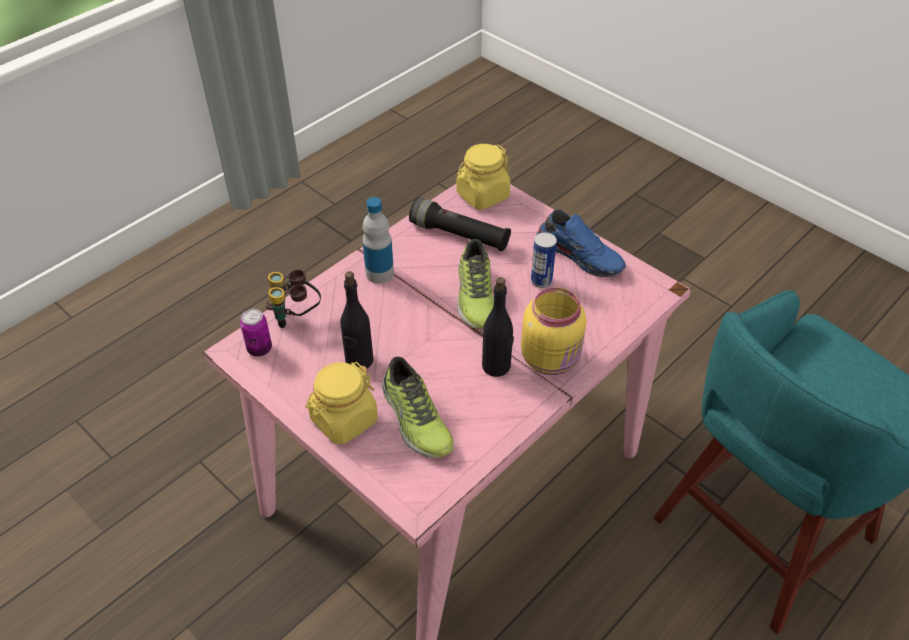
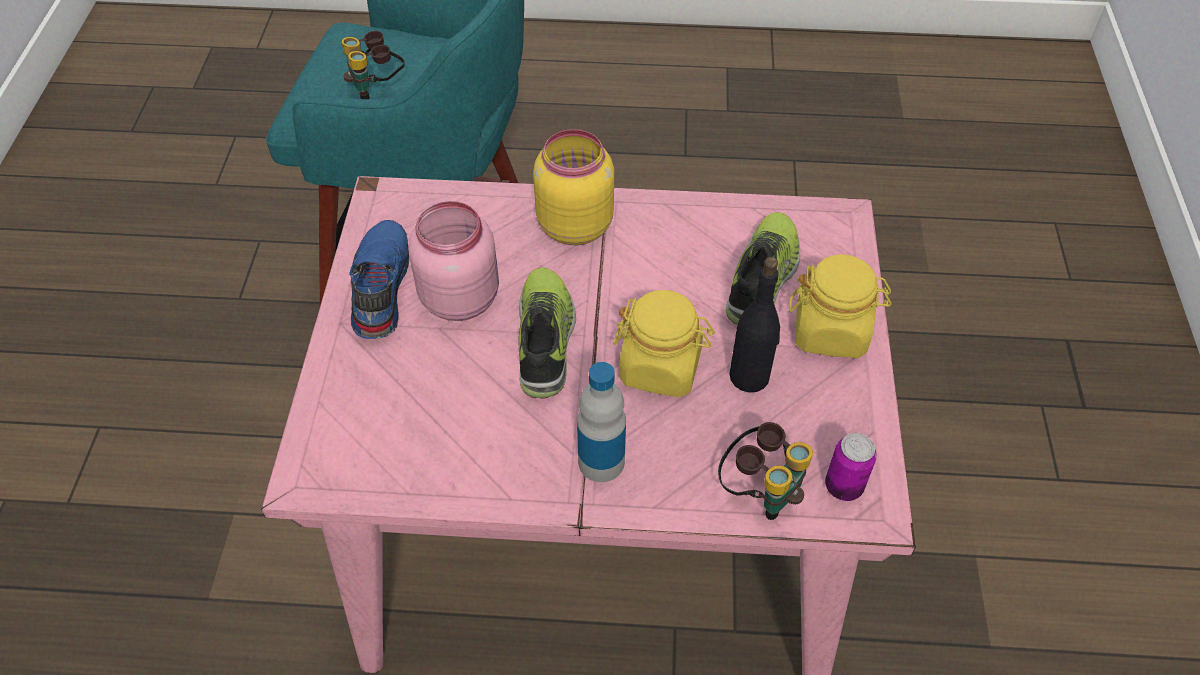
camera: 130 degrees left, 5 degrees up
(459, 235) = (448, 427): black flashlight -> none
(475, 297) = (546, 339): shoe -> shoe turned 45 degrees counterclockwise
(482, 195) = (336, 458): yellow jar -> yellow jar (661, 367)
(496, 366) = (629, 259): black bottle -> none
(541, 281) = (461, 297): can -> pink jar
(816, 374) = (378, 89): none -> binoculars

